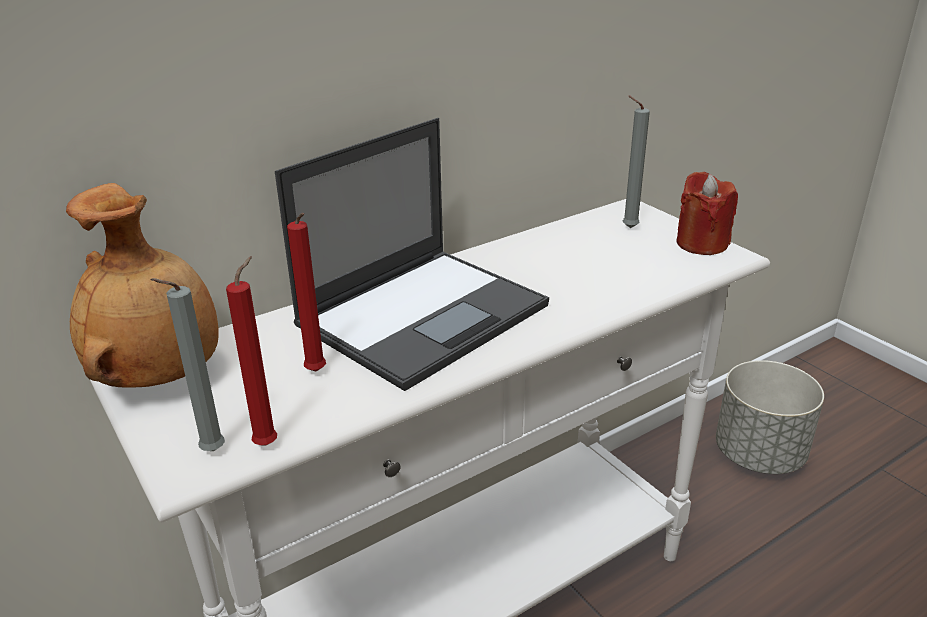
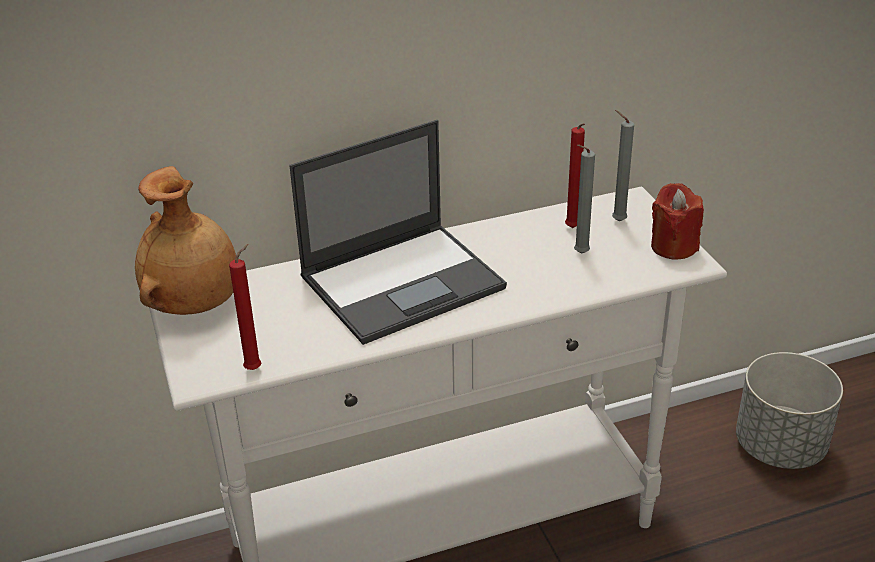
camera: 15 degrees right, 5 degrees up
(209, 453) = (214, 369): grey candle -> grey candle (579, 254)
(317, 373) = (305, 320): red candle -> red candle (573, 229)

